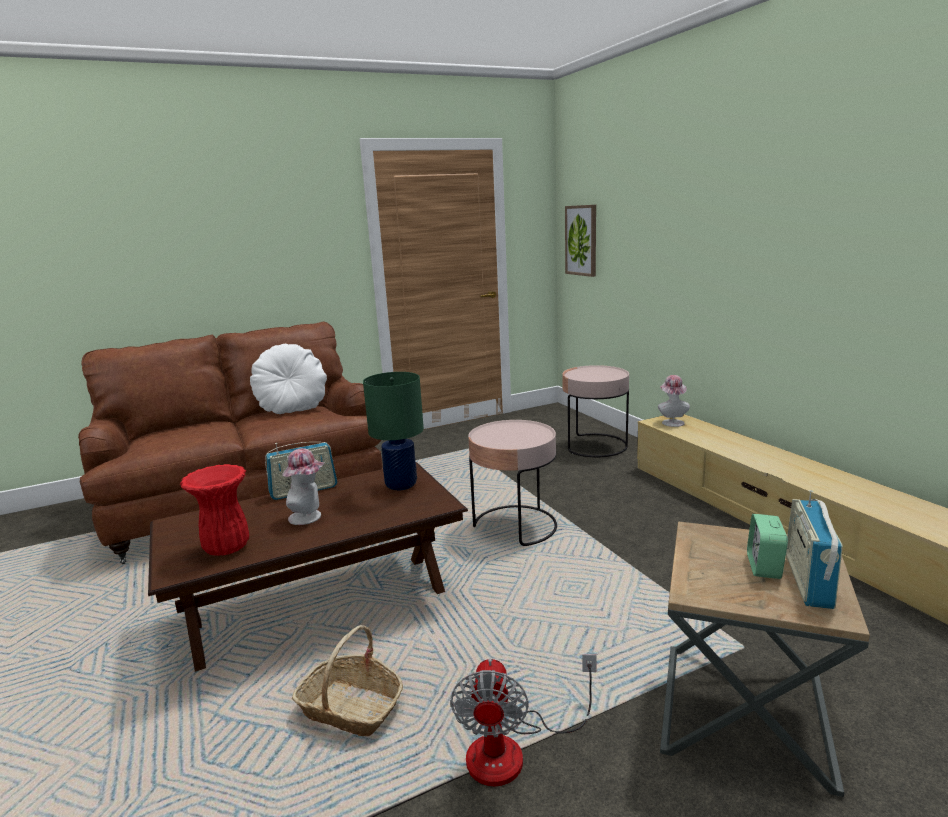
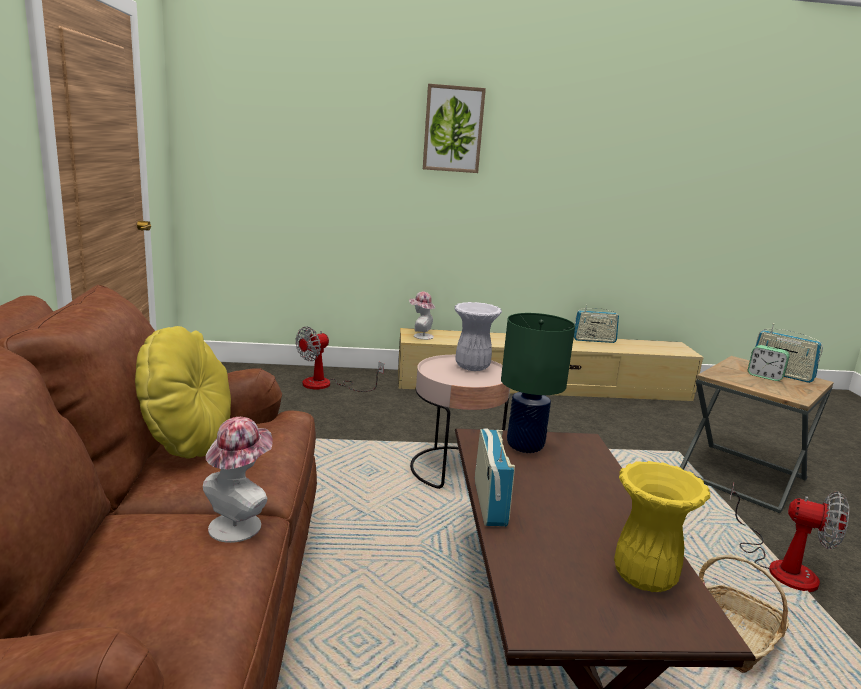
camera: 70 degrees left, 0 degrees up
(227, 549) = (646, 578): red vase -> yellow vase
(293, 410) = (189, 445): white pillow -> yellow pillow
(309, 517) = (577, 510): hat -> hat (240, 523)
(527, 435) = (472, 367): none -> white vase
(581, 240) = (229, 156): picture -> picture (453, 129)
(595, 445) = (327, 385): pink side table -> fan
(875, 489) = (593, 340): none -> radio

